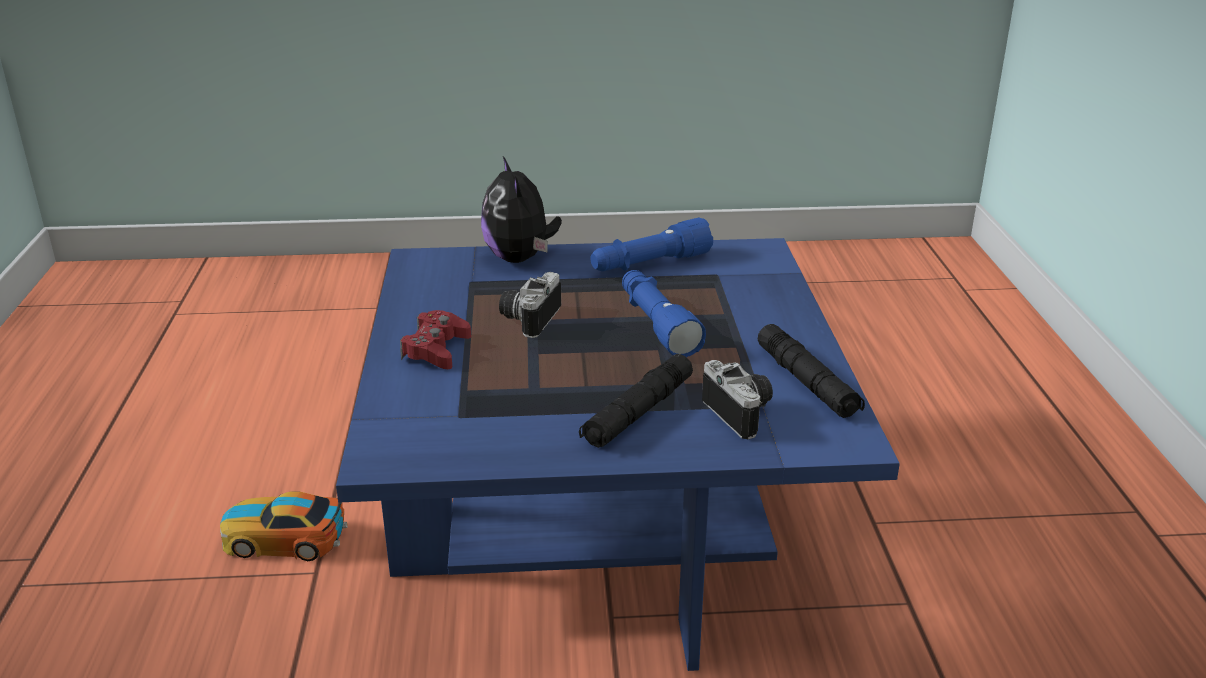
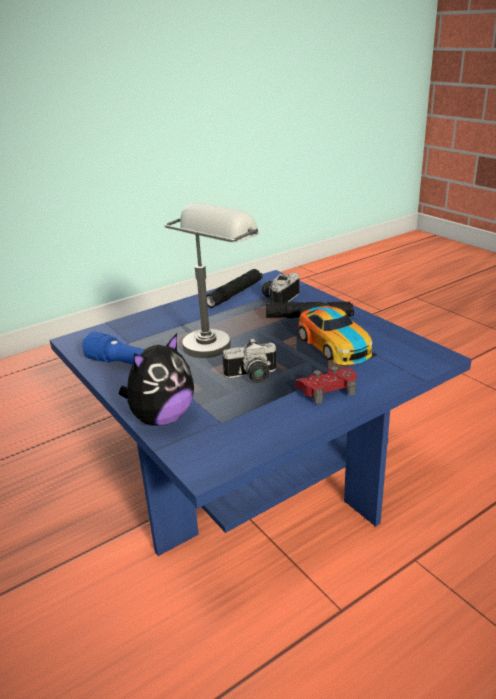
camera: 120 degrees left, 0 degrees up
(284, 538) = (409, 601): toy car -> toy car (335, 344)
(656, 325) = (216, 339): blue flashlight -> grey table lamp

